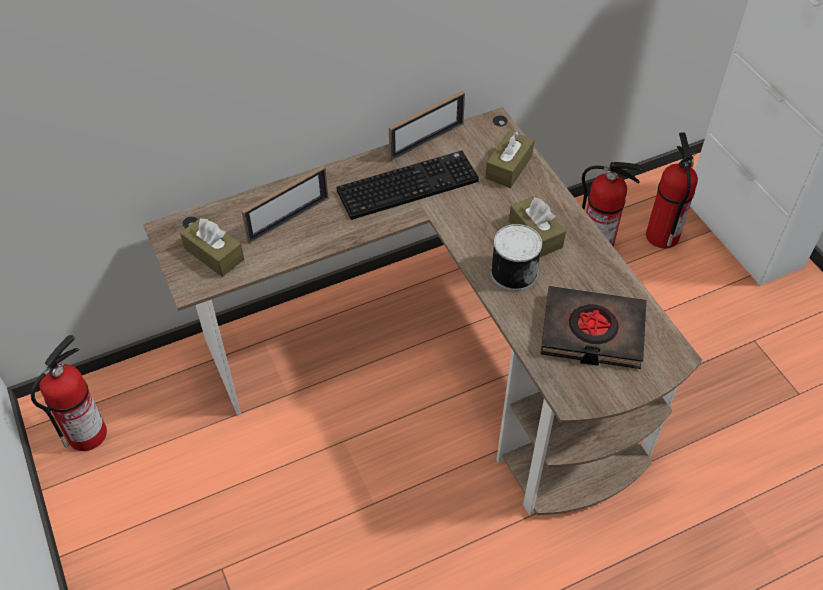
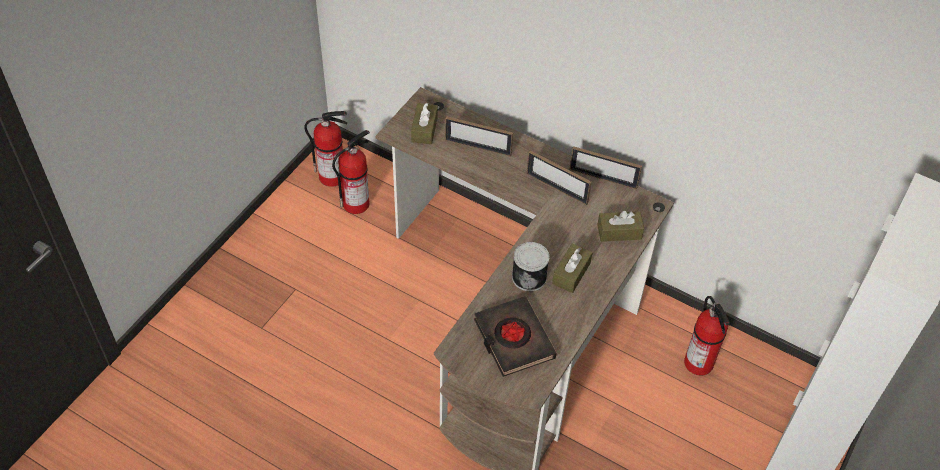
camera: 55 degrees right, 0 degrees up
(408, 184) = (556, 188): keyboard -> picture frame
(661, 235) = (748, 401): fire extinguisher -> fire extinguisher (356, 203)

